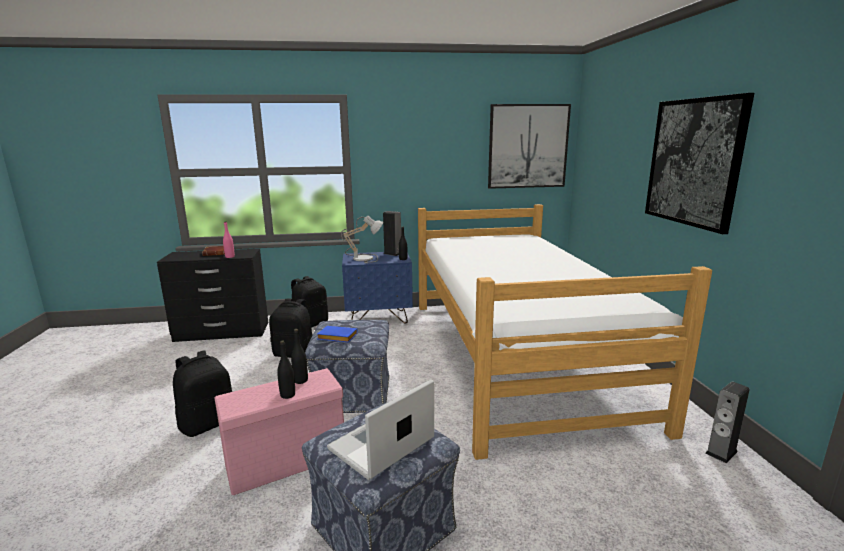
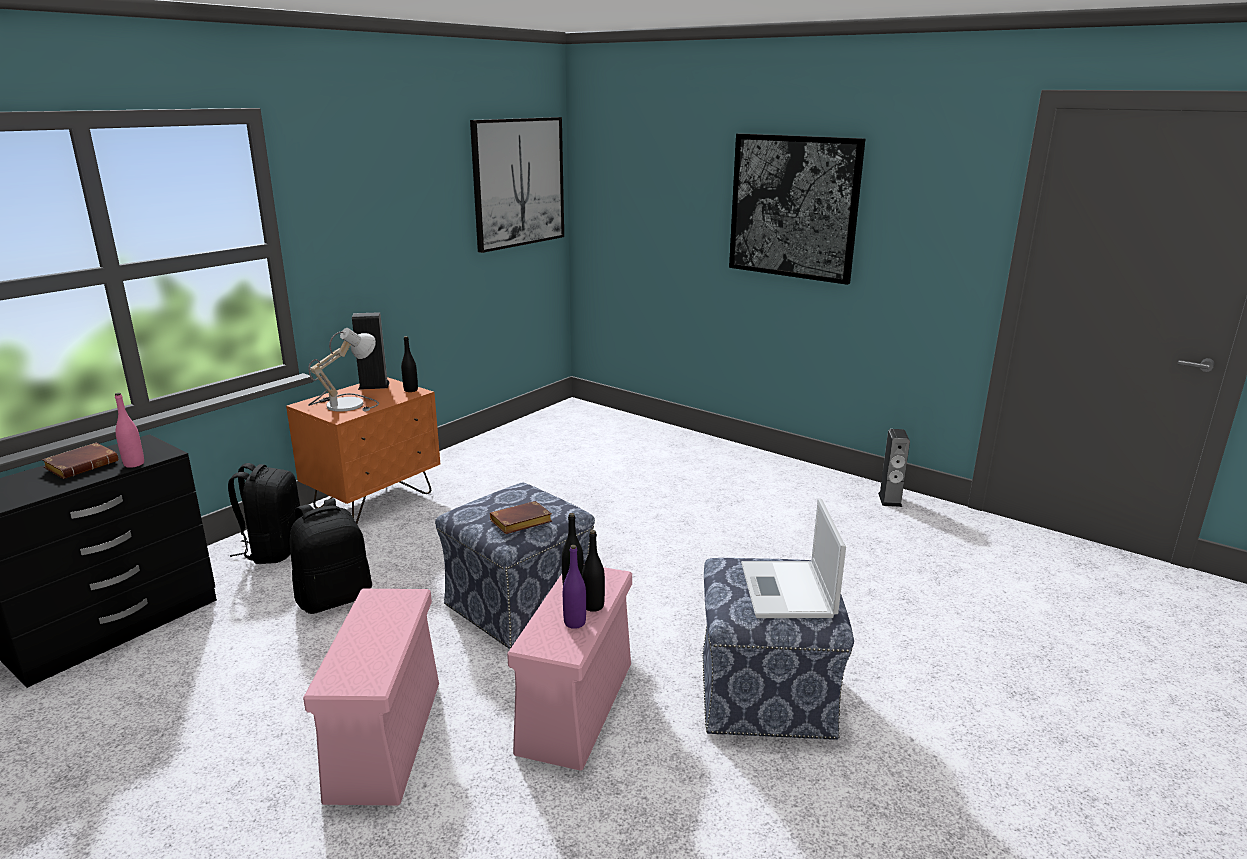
camera: 45 degrees left, 5 degrees up
(208, 423) = (385, 737): black backpack -> pink storage box
(263, 398) = (574, 623): none -> purple bottle
(336, 337) = (520, 523): blue book -> brown book
(379, 318) = (374, 501): blue nightstand -> orange nightstand
(514, 355) = (623, 482): bed -> none

